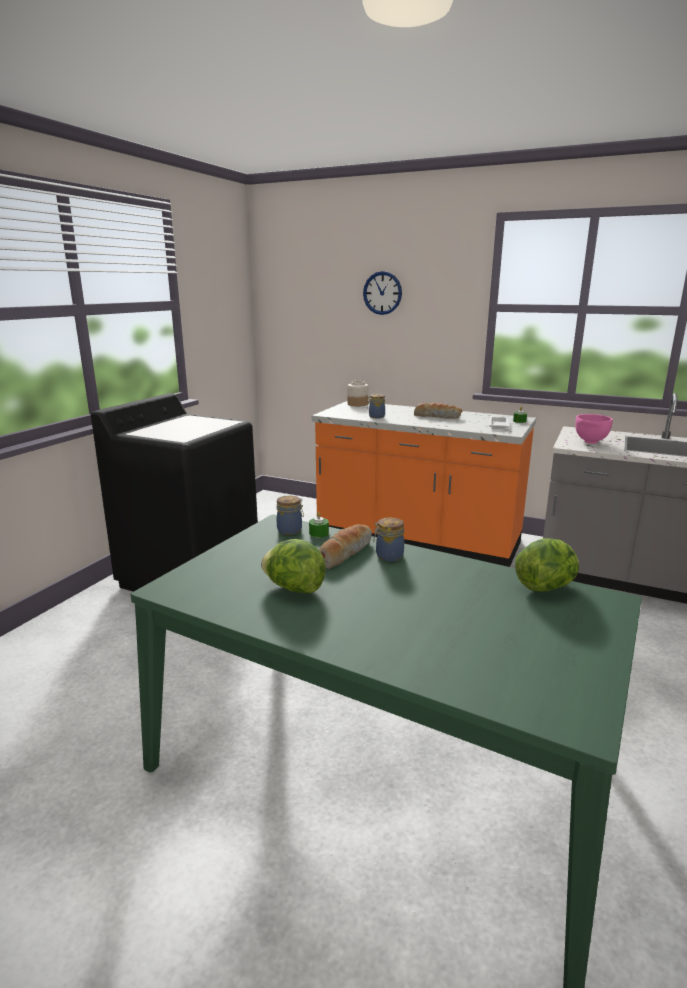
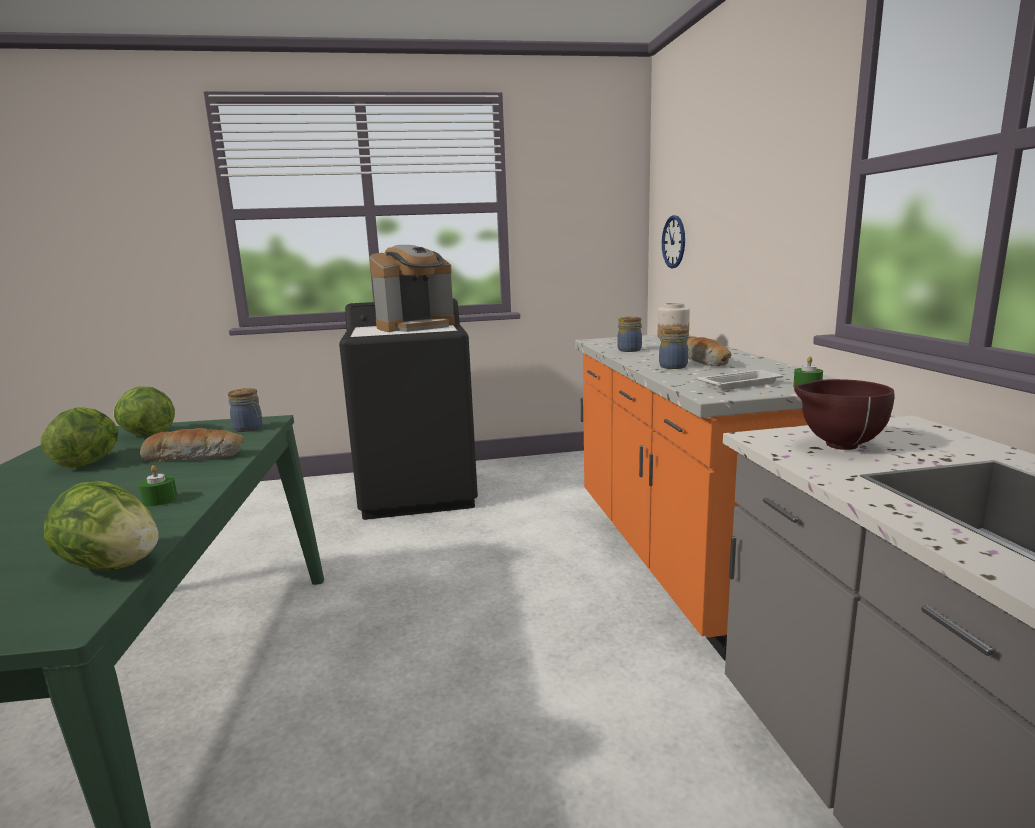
camera: 55 degrees right, 5 degrees down
(190, 424) = (416, 327): none -> coffee machine
(236, 564) = (147, 435): none -> lettuce
(319, 533) = (248, 437): green candle -> green candle (160, 500)
(382, 293) = (739, 170): wall clock -> wall clock (674, 242)
(388, 556) = (194, 472): jar -> jar (672, 366)
(590, 442) = (836, 446): pink bowl -> brown bowl

